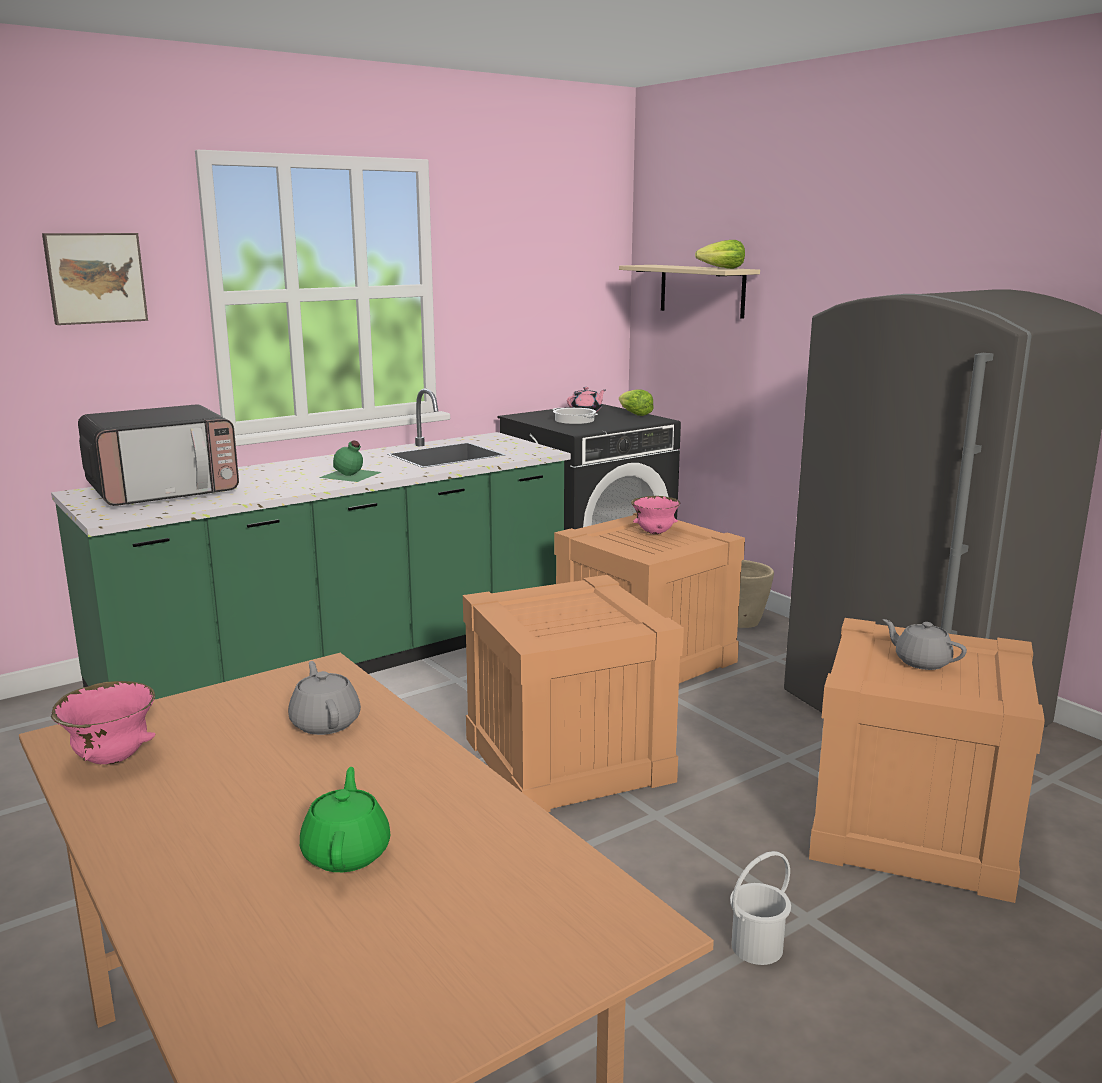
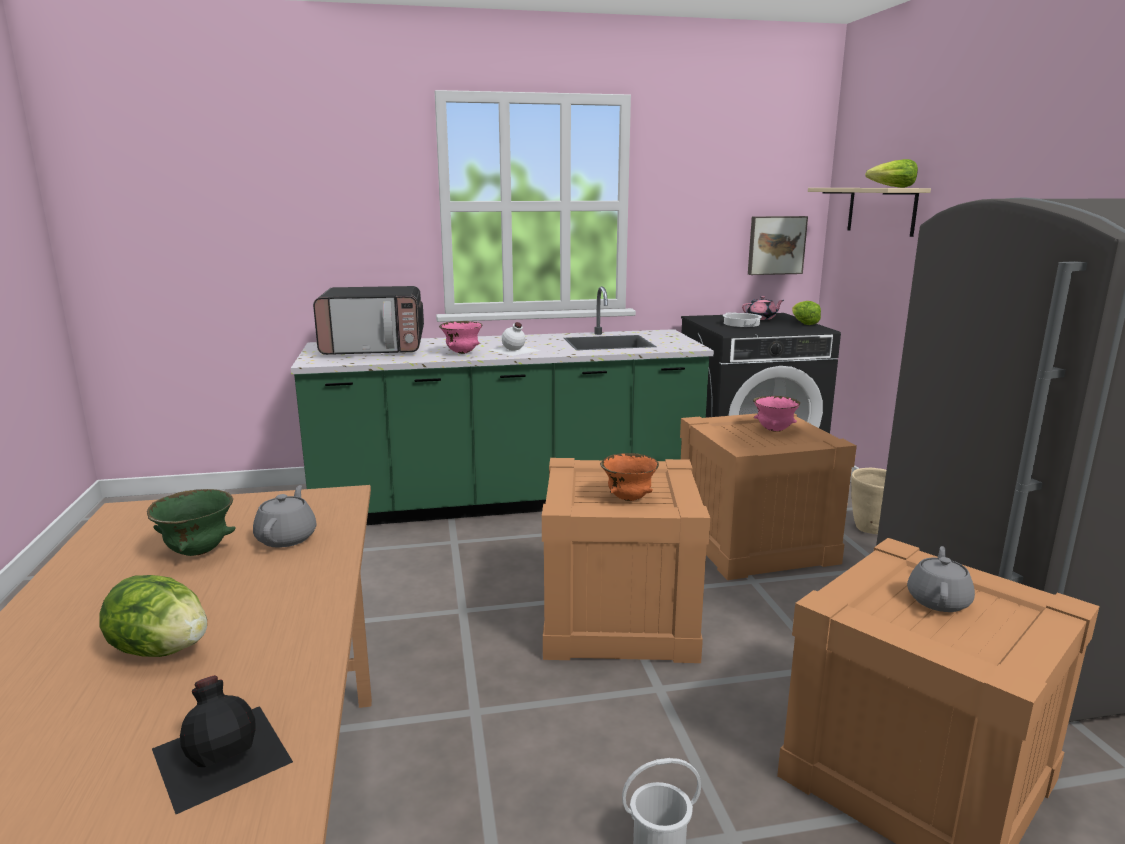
camera: 25 degrees right, 0 degrees up
(95, 278) = (355, 188): picture -> picture (776, 245)
(111, 759) = (125, 534): pink bowl -> pink bowl (462, 353)
(239, 758) = (197, 552): none -> green bowl
(347, 852) = (161, 650): green teapot -> lettuce
(351, 475) = (514, 350): green bottle -> white bottle
(541, 910) = (223, 753): none -> black bottle
(585, 624) = (628, 499): none -> orange bowl
(921, 662) = (938, 600): grey teapot -> grey teapot turned 45 degrees clockwise

